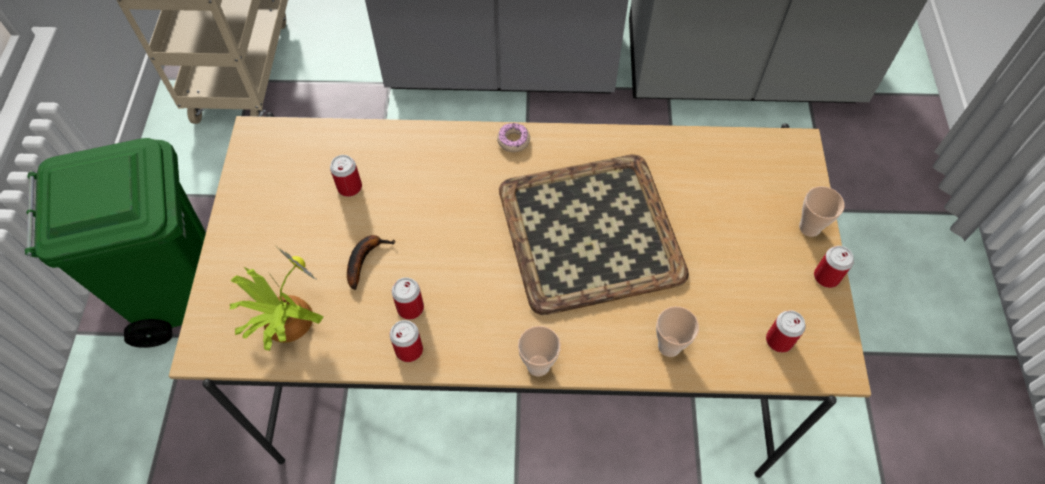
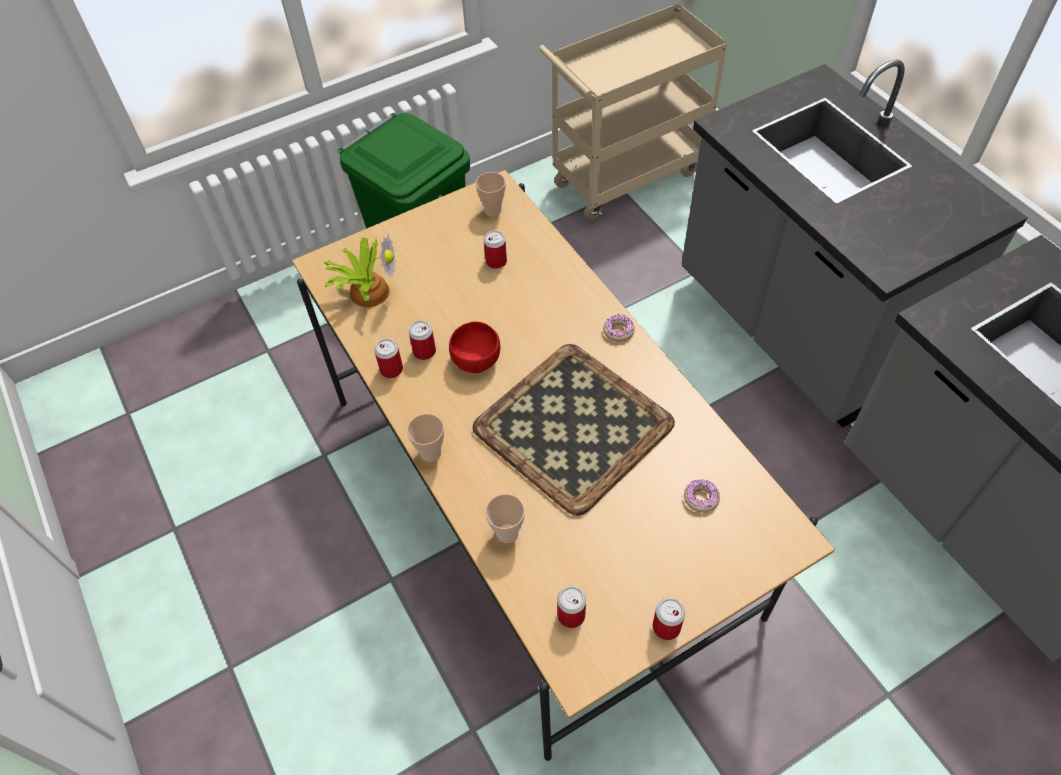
camera: 60 degrees right, 5 degrees down
(365, 259) = (444, 304): banana -> none
(456, 268) = (476, 359): none -> red bowl
(723, 183) = (701, 498): none -> donut
(809, 227) = (709, 589): cup -> cup (492, 210)

